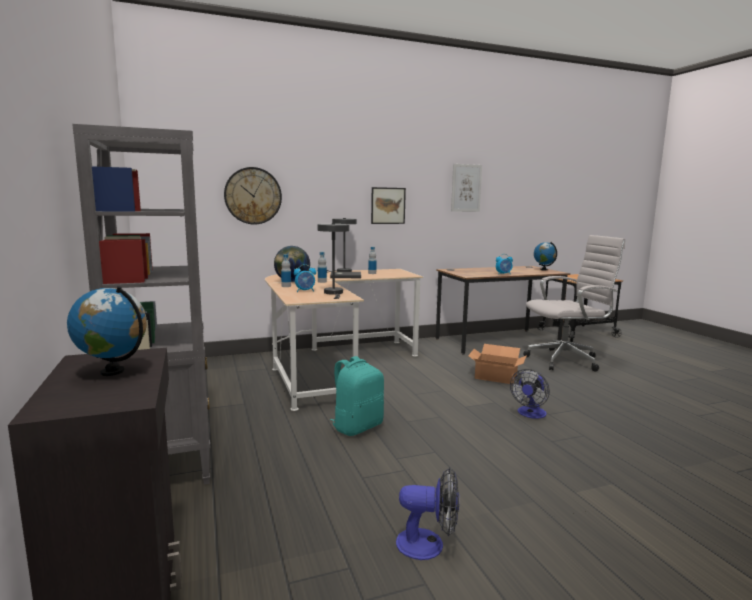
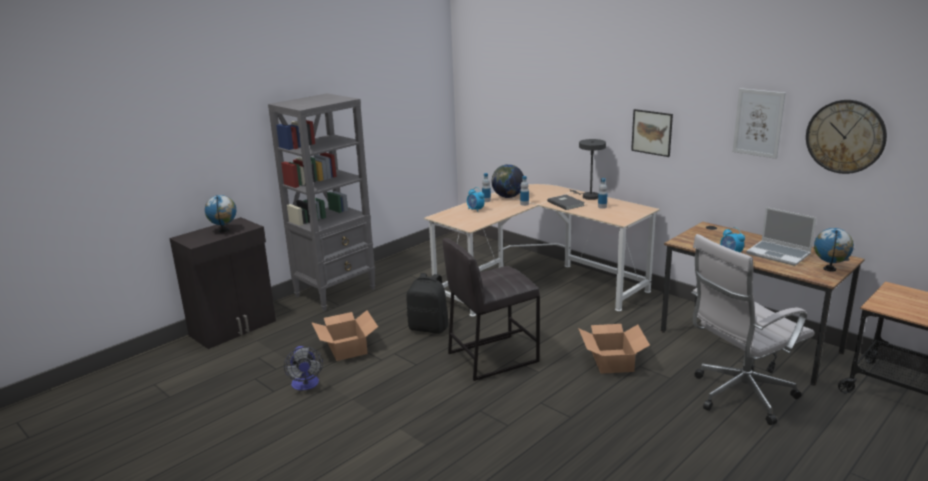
camera: 65 degrees right, 10 degrees up
(253, 196) = (529, 106): wall clock -> wall clock (845, 136)
(334, 293) = (480, 219): grey table lamp -> none
(348, 487) = (347, 347): none -> cardboard box
(357, 427) = (429, 328): turquoise backpack -> black backpack
(452, 413) = (491, 357): none -> grey stool
(512, 270) = (779, 254): none -> laptop
(530, 414) = (529, 393): fan -> none
(566, 360) = (739, 396): white office chair -> white office chair turned 105 degrees clockwise

